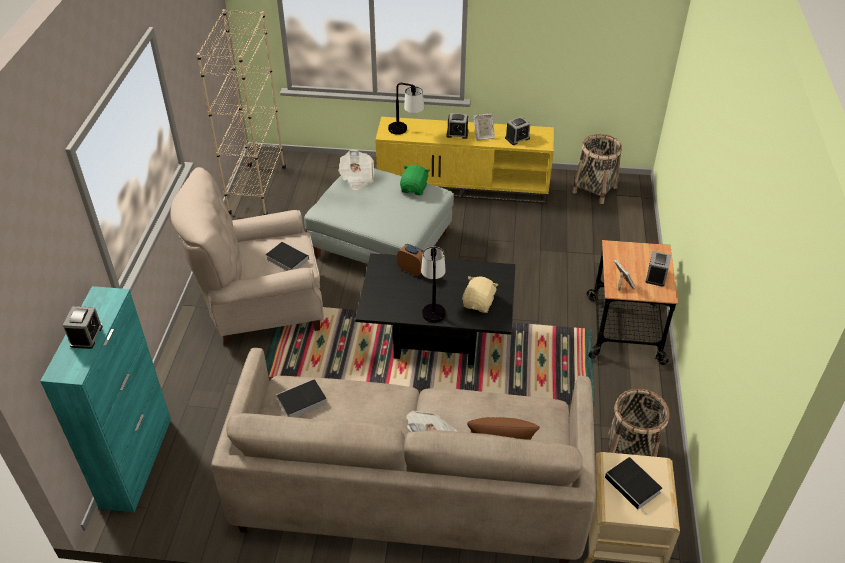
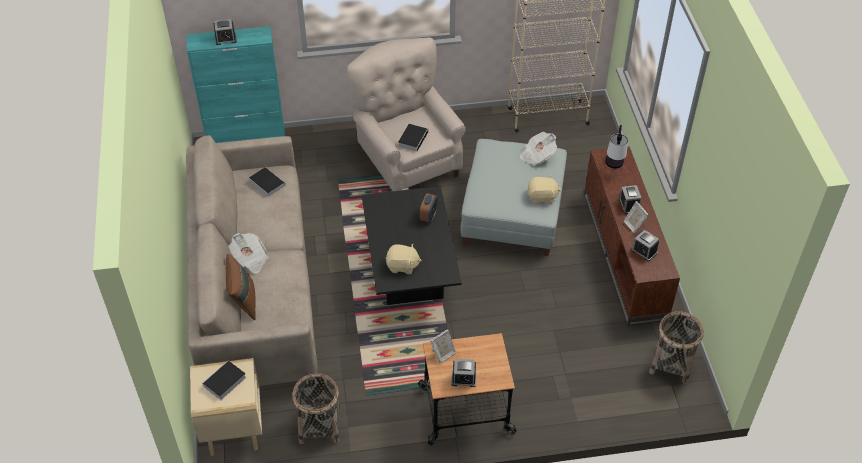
camera: 75 degrees right, 5 degrees up
(414, 189) = (542, 197): green plush toy -> beige plush toy
(432, 306) = (390, 237): table lamp -> none
(464, 185) = (625, 255): yellow tv stand -> brown tv stand

